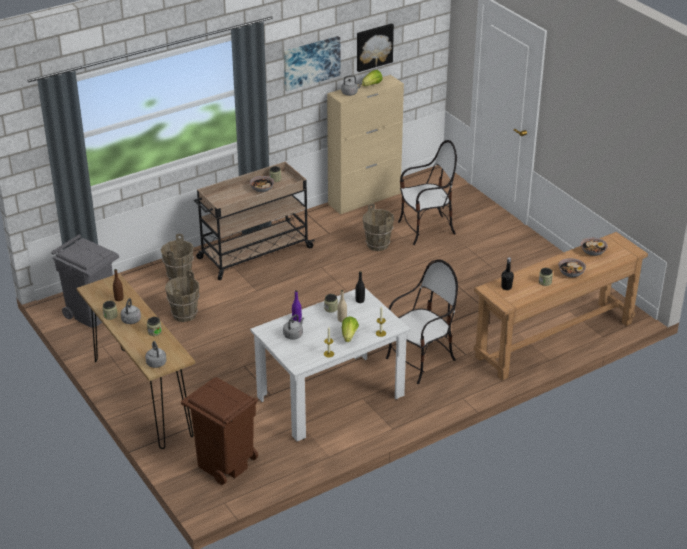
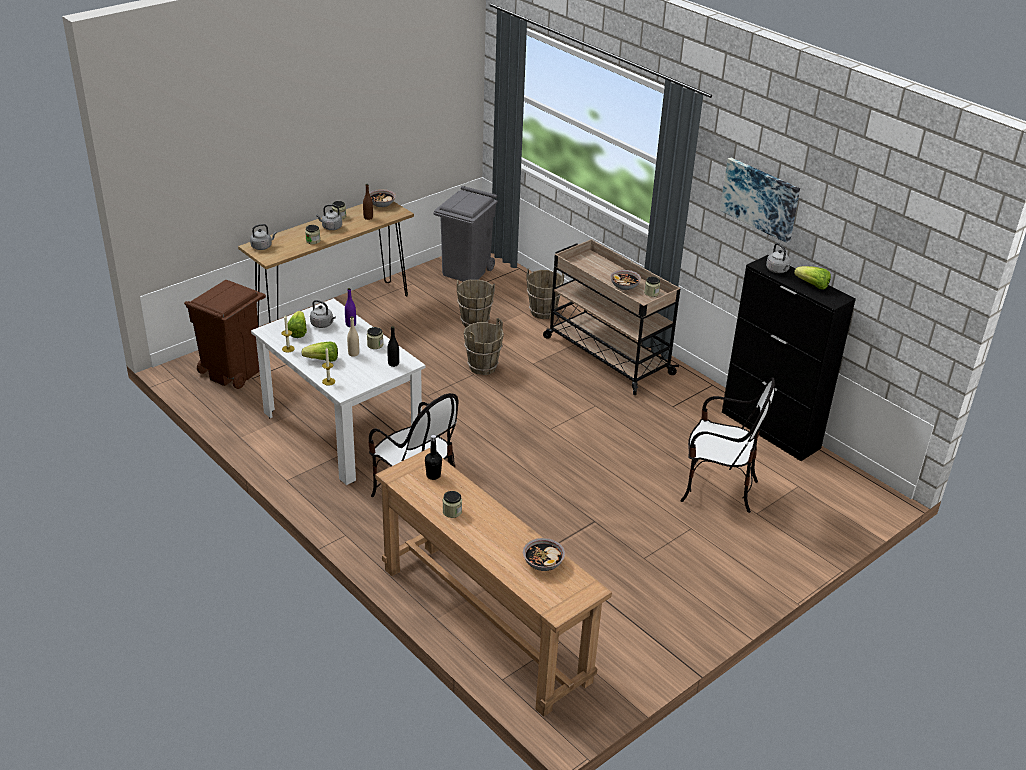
camera: 80 degrees right, 0 degrees up
(302, 348) = (298, 332): none -> lettuce
(365, 198) = (770, 430): beige cabinet -> black cabinet
(373, 46) = (845, 241): picture -> none
(377, 245) = (661, 447): brown bucket -> brown bucket (482, 367)
(426, 229) = (718, 489): chair -> chair turned 45 degrees counterclockwise
(571, 273) = (479, 538): bowl -> bowl (381, 204)

